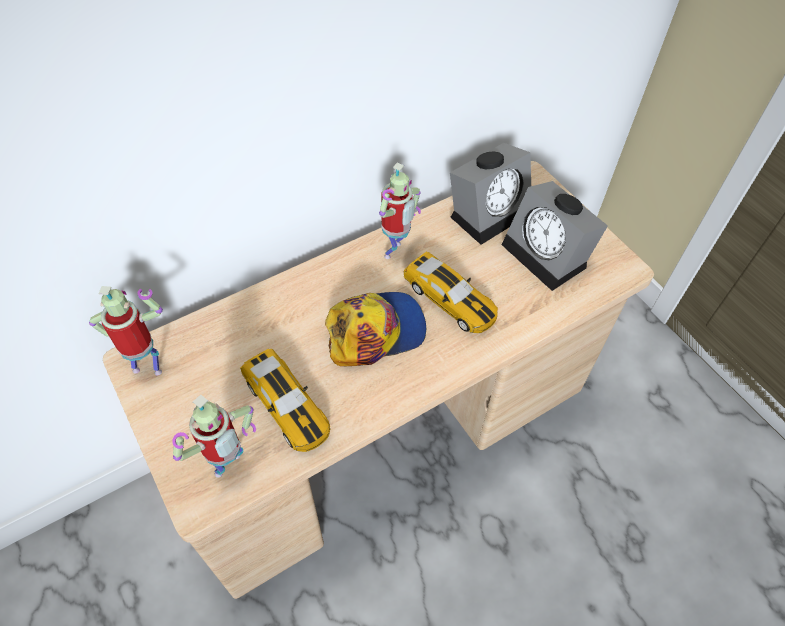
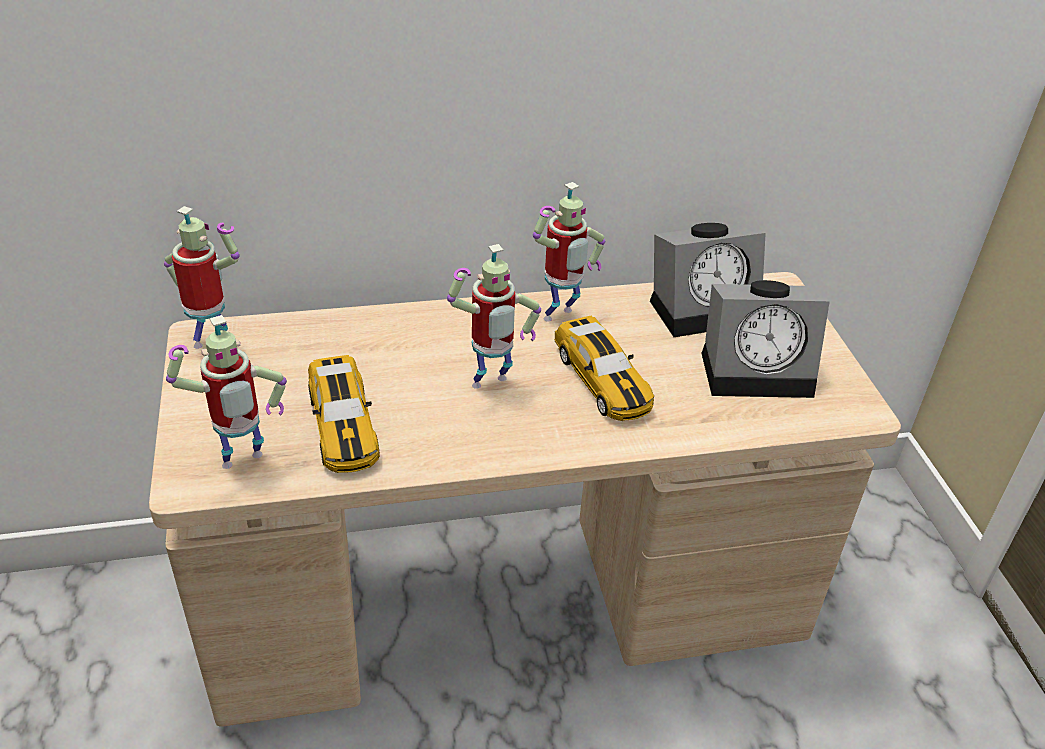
camera: 20 degrees right, 15 degrees down
(375, 331) = (490, 385): cap -> toy robot
(548, 256) = (758, 371): alarm clock -> alarm clock turned 75 degrees counterclockwise

